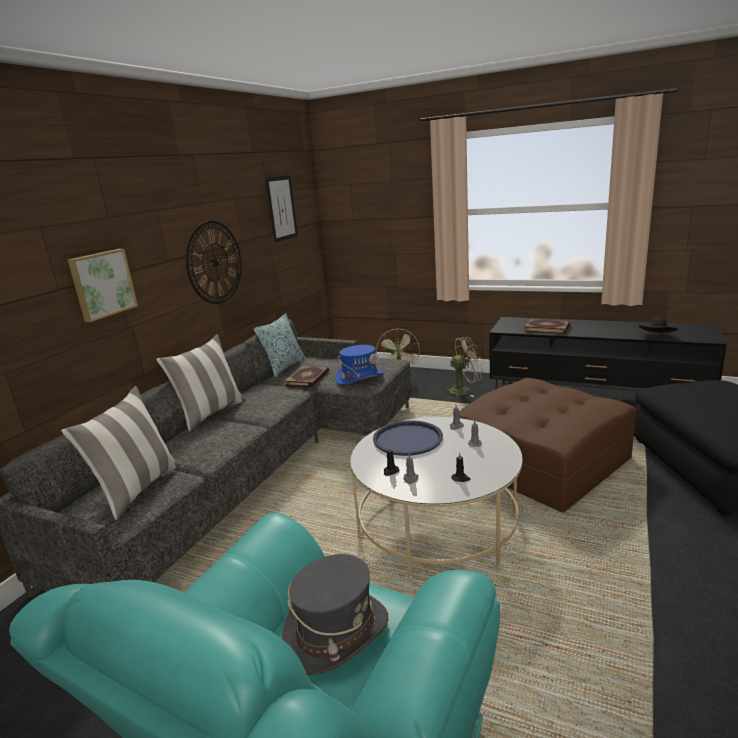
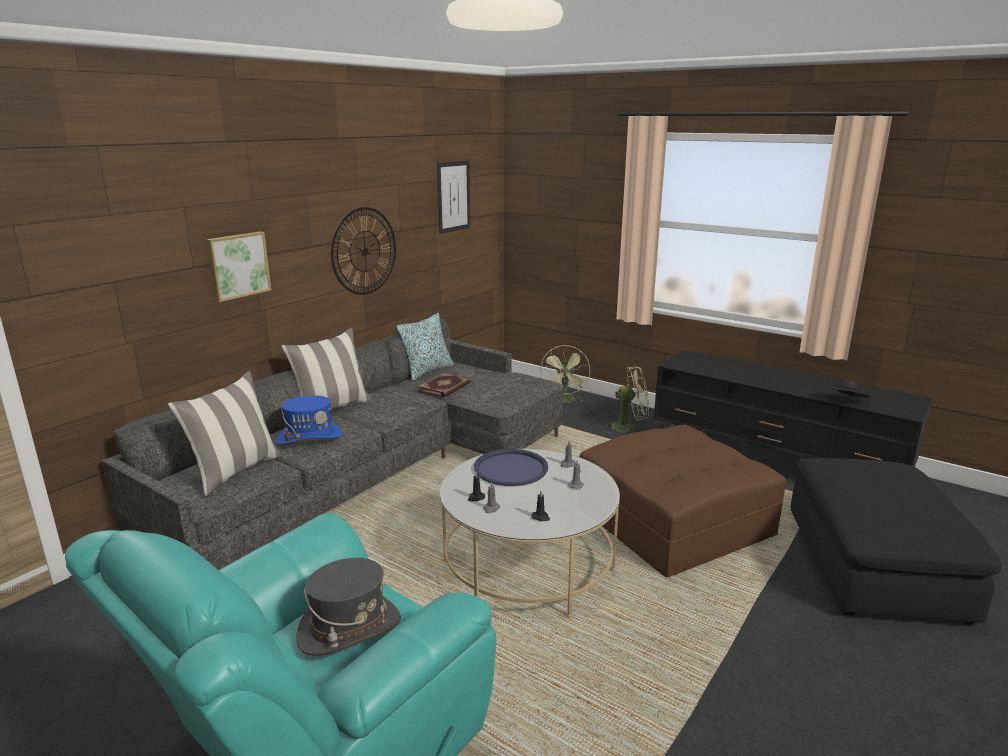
camera: 10 degrees right, 0 degrees up
(360, 377) = (498, 395): blue hat -> blue hat (310, 437)
(546, 328) = (725, 371): book -> none

